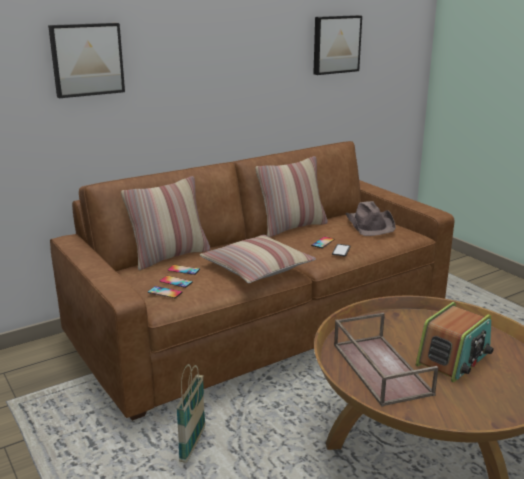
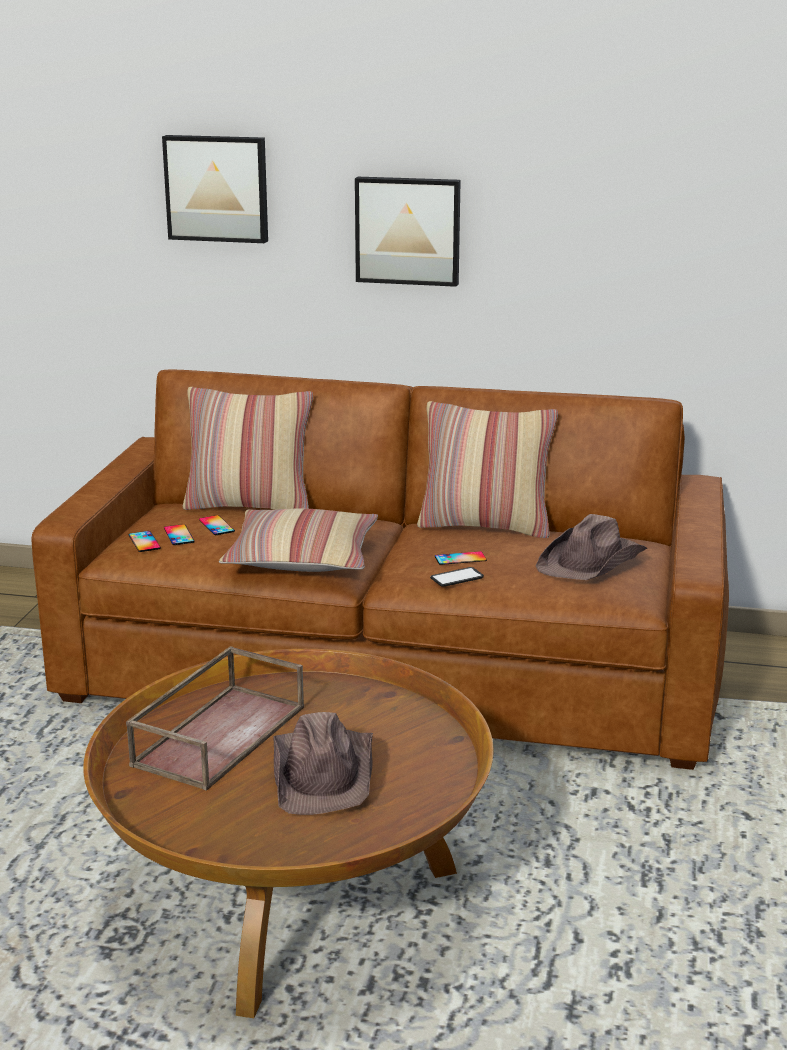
camera: 45 degrees right, 0 degrees up
(192, 444) = (72, 754): basket -> none
(335, 44) = (704, 207): picture -> picture (408, 230)
(454, 359) = (324, 773): radio -> brown hat

